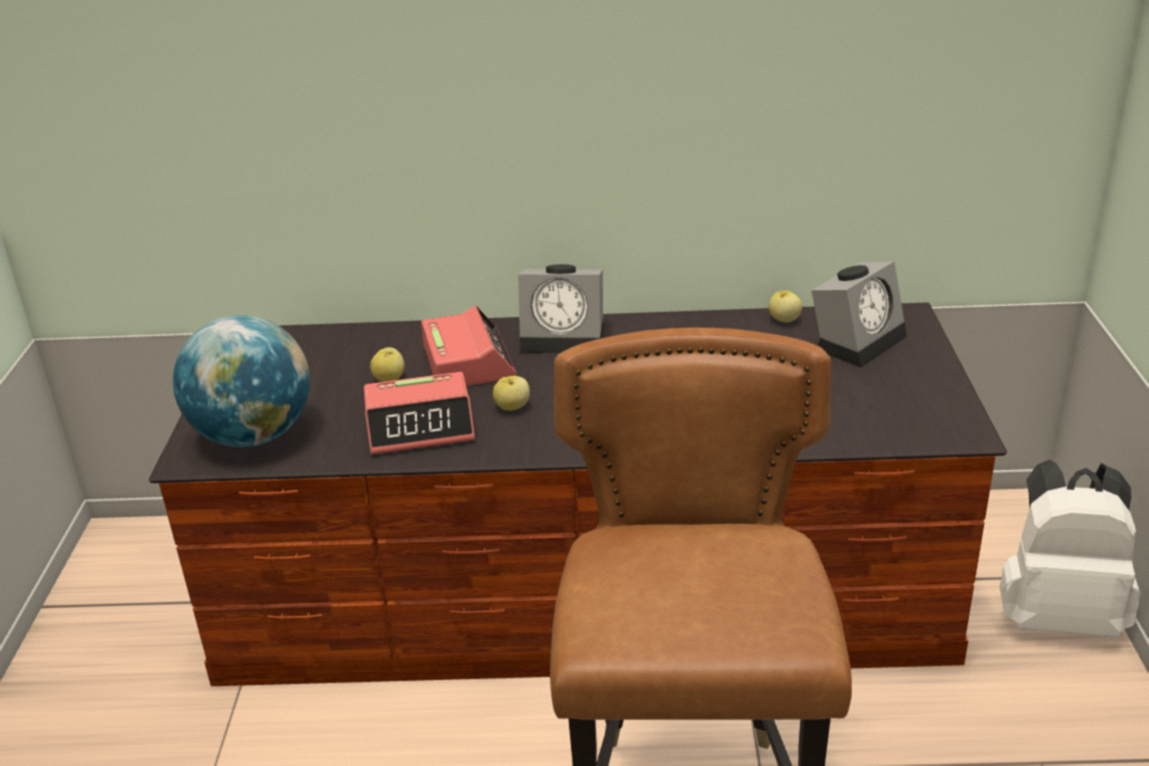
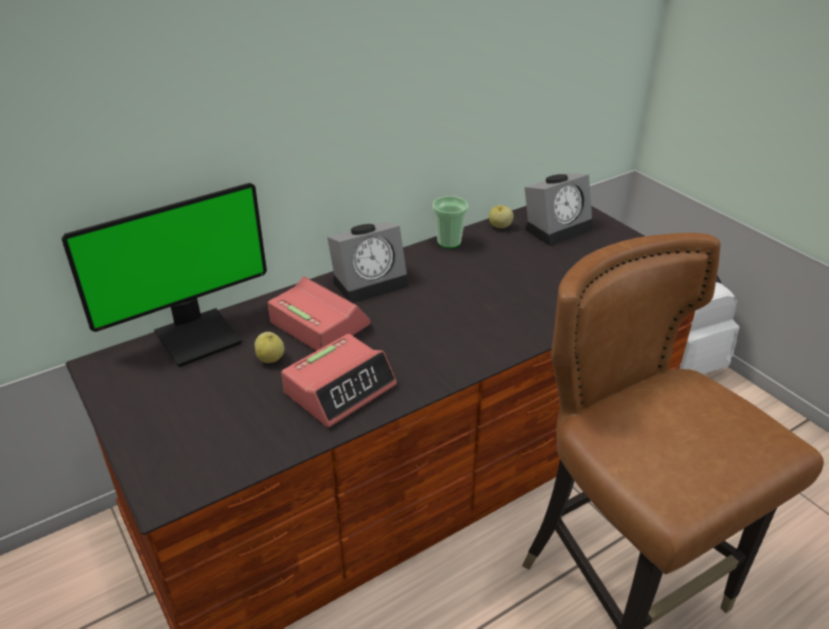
camera: 35 degrees left, 5 degrees up
(254, 436) = (204, 450): globe -> none
(349, 338) = (197, 335): none -> monitor
(512, 407) = (392, 348): apple -> none
(700, 321) = (449, 242): none -> cup
(858, 340) = (558, 227): alarm clock -> alarm clock turned 45 degrees clockwise

